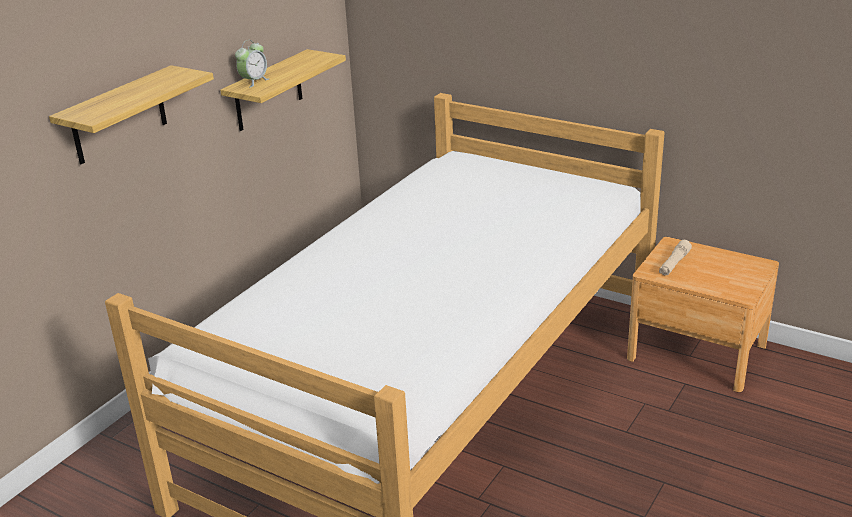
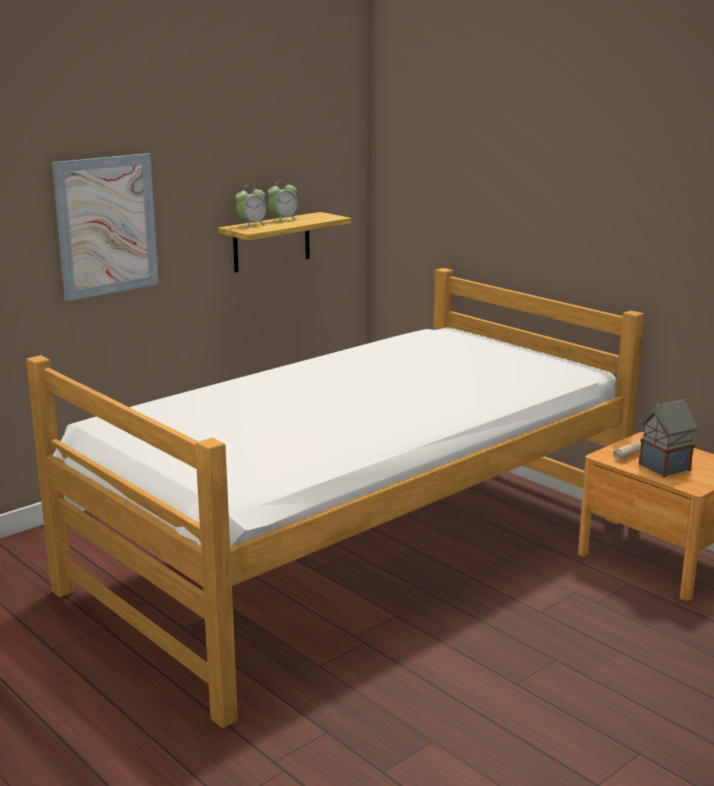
camera: 15 degrees right, 10 degrees down
(119, 116) = (106, 226): shelf -> picture
(279, 68) = (283, 220): none -> alarm clock
(706, 277) = (663, 468): none -> toy house

